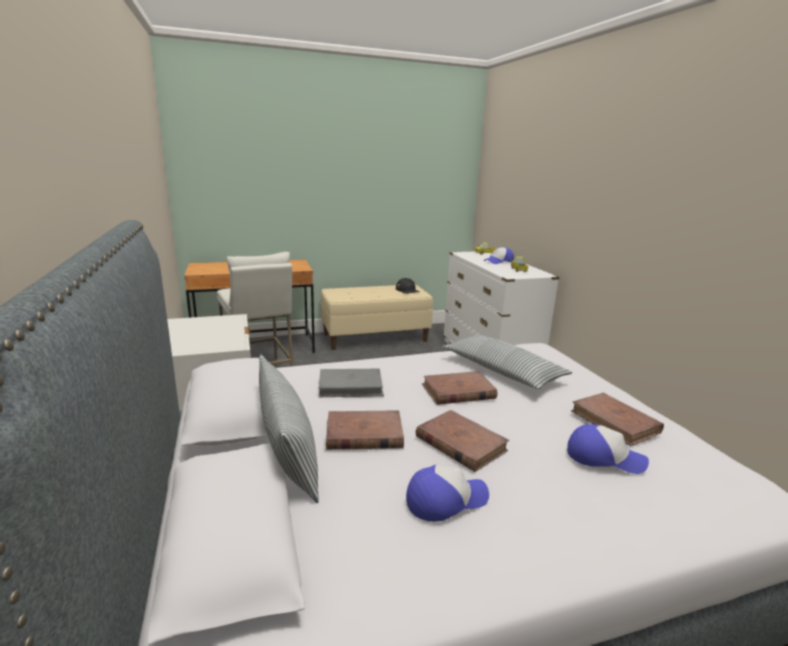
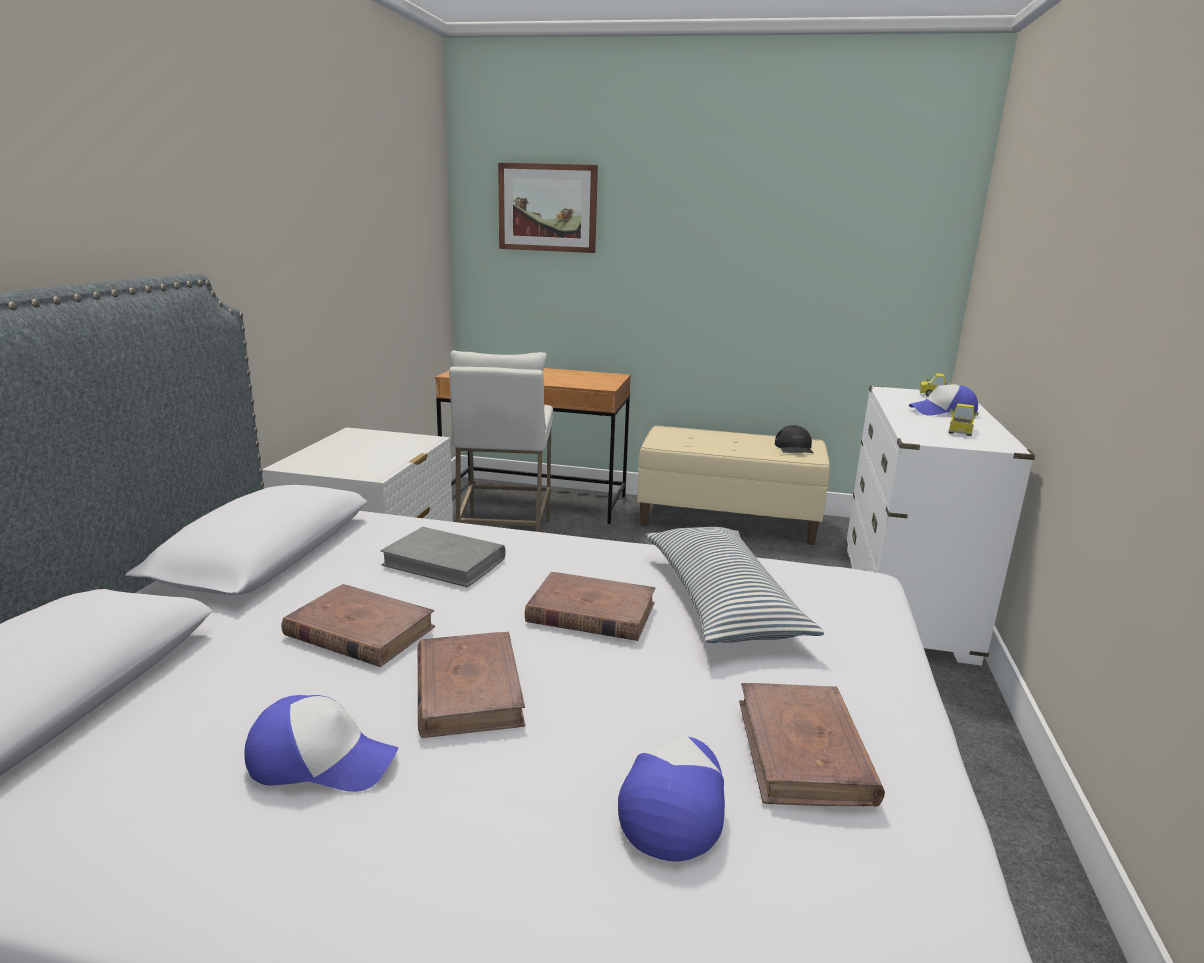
camera: 30 degrees right, 0 degrees up
(240, 156) = (548, 208): none -> picture
(287, 452) = (240, 623): pillow -> none
(604, 457) = (674, 802): cap -> cap turned 120 degrees counterclockwise

